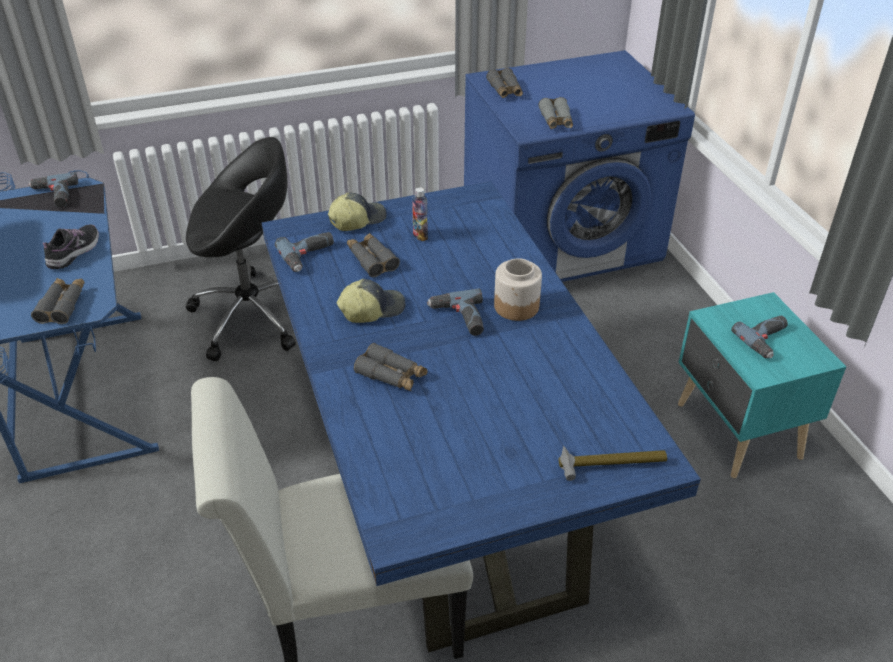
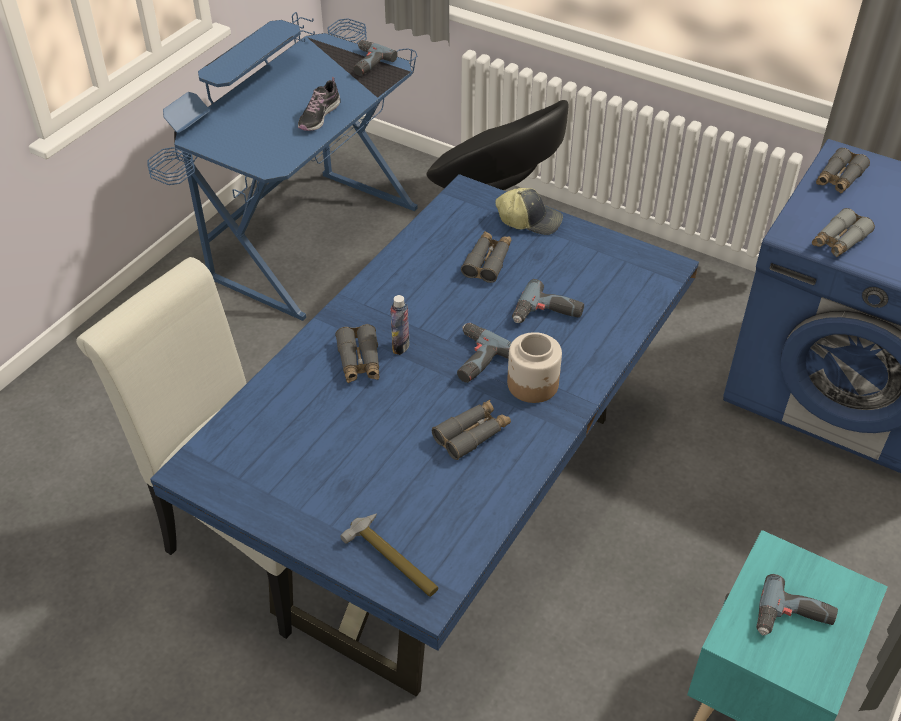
camera: 50 degrees right, 5 degrees up
(62, 305) = (258, 153): grey binoculars -> grey binoculars (472, 434)
(74, 252) = (319, 116): shoe -> shoe turned 135 degrees clockwise
(309, 256) = (449, 226): power drill -> power drill (547, 315)
(371, 309) = (425, 301): cap -> none
(420, 235) = (556, 268): bottle -> bottle (400, 346)

